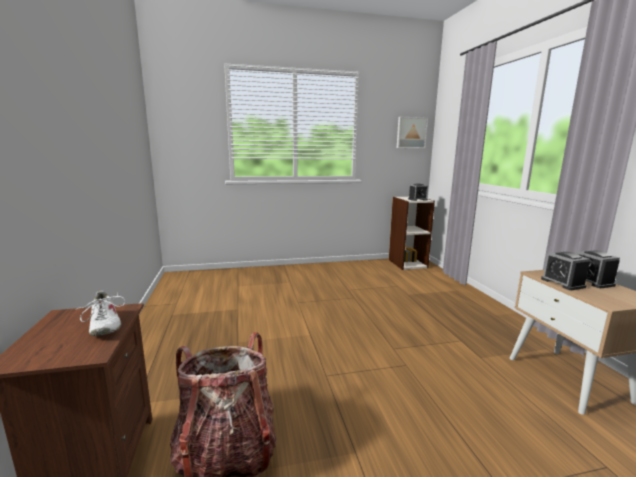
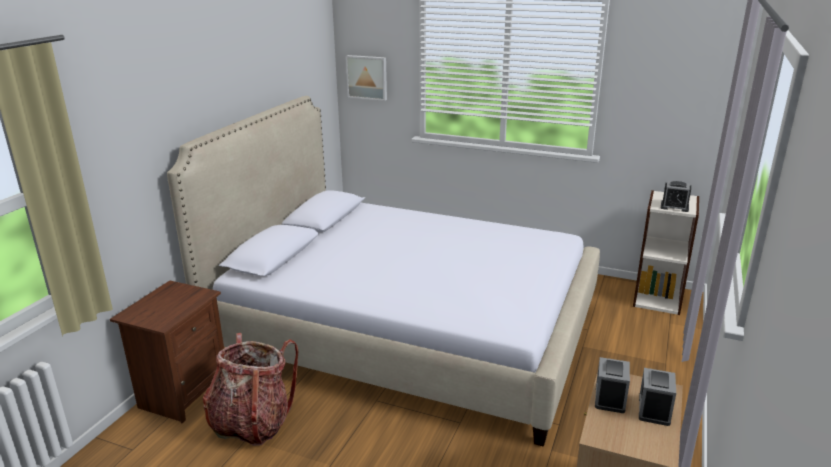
camera: 35 degrees right, 10 degrees up
(104, 325) = (184, 304): white shoe -> none
(287, 318) = (406, 329): none -> bed
(411, 132) = (698, 92): picture -> picture (367, 77)

